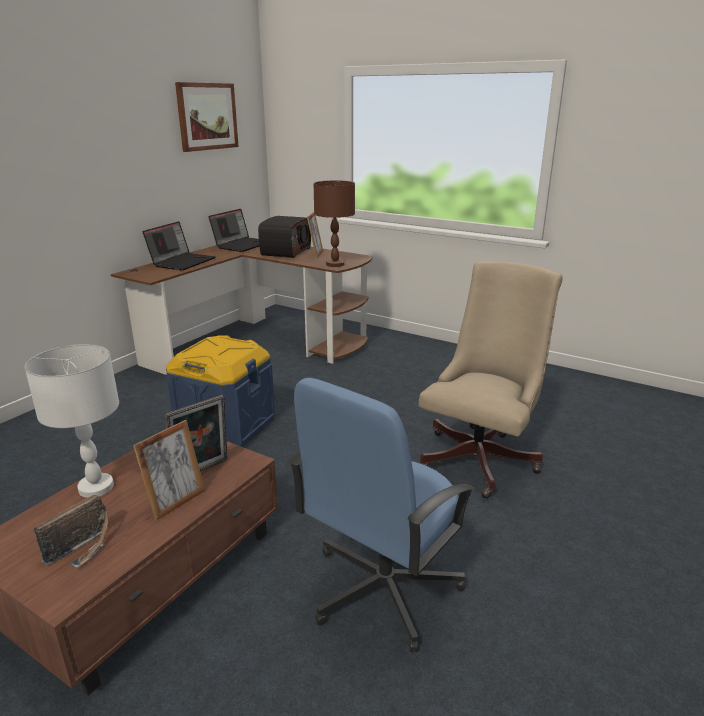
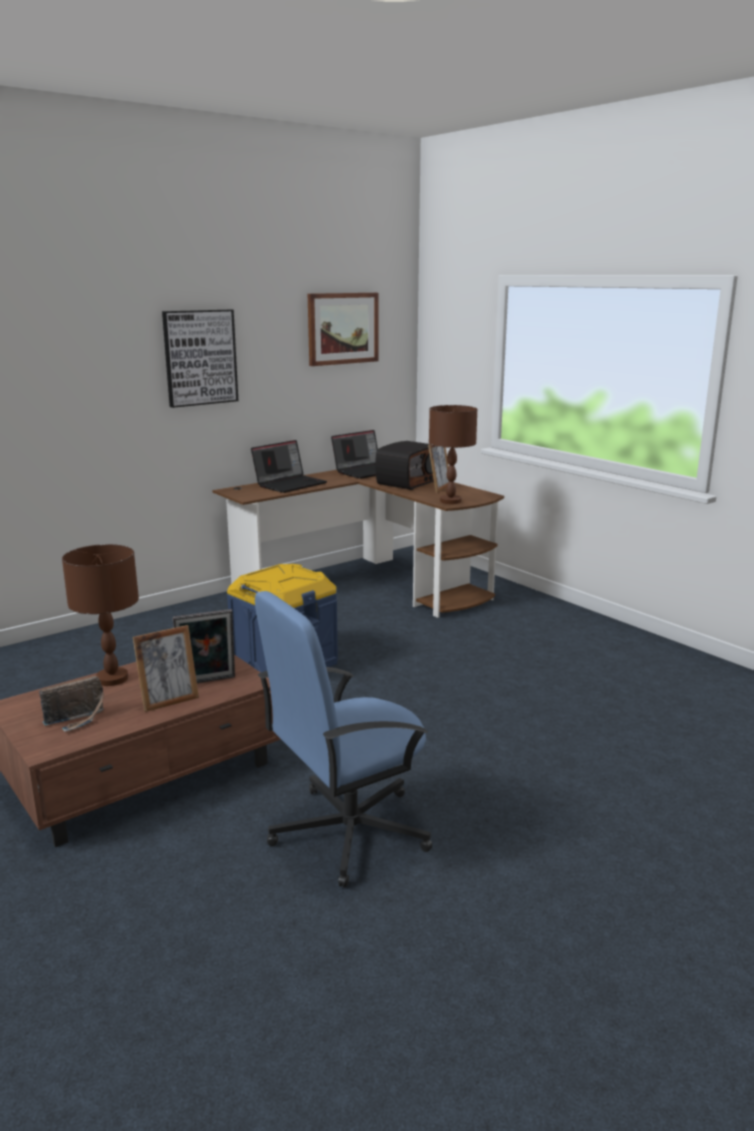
camera: 20 degrees right, 5 degrees down
(84, 144) = (200, 357): none -> picture
(95, 487) = (112, 679): white table lamp -> brown table lamp
(481, 457) = (543, 739): beige office chair -> none

